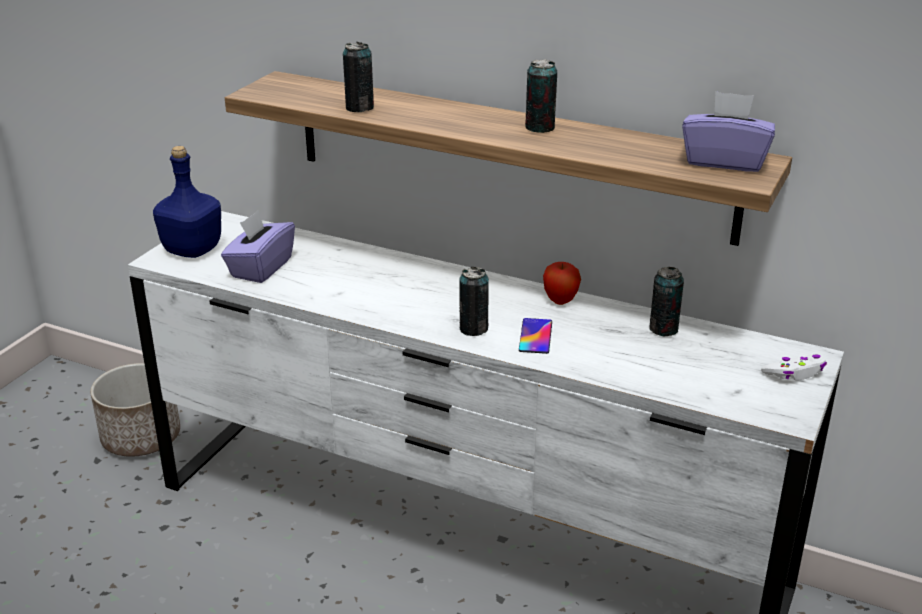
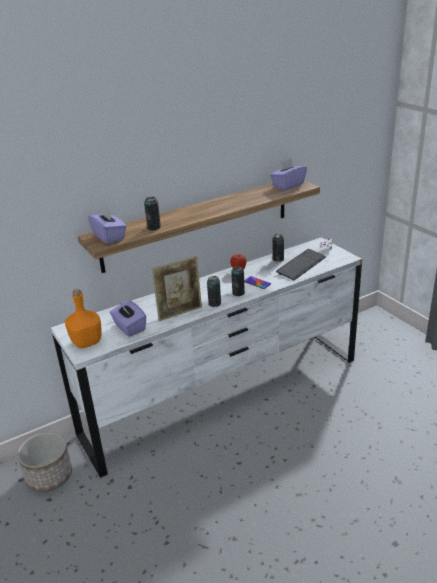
camera: 55 degrees left, 0 degrees up
(191, 250) = (86, 342): blue bottle -> orange bottle
(288, 90) = (109, 237): none -> purple tissue box
(346, 295) = (180, 313): none -> picture frame
(540, 128) = (222, 202): can -> can (214, 303)
(670, 366) = (301, 265): none -> keyboard

